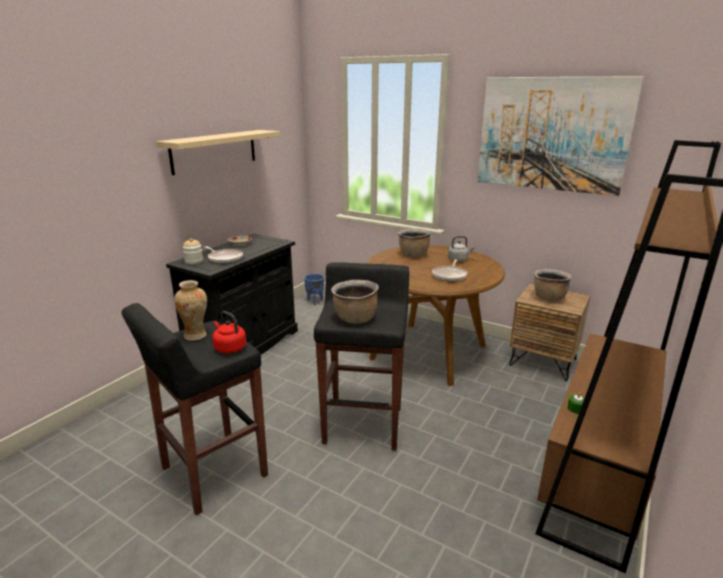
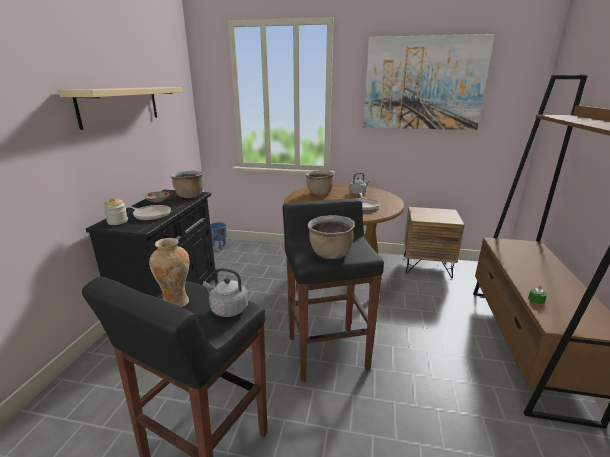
camera: 20 degrees left, 0 degrees up
(229, 348) = (227, 309): red kettle -> grey kettle
(548, 298) = (431, 215): brown cooking pot -> brown cooking pot (189, 196)

